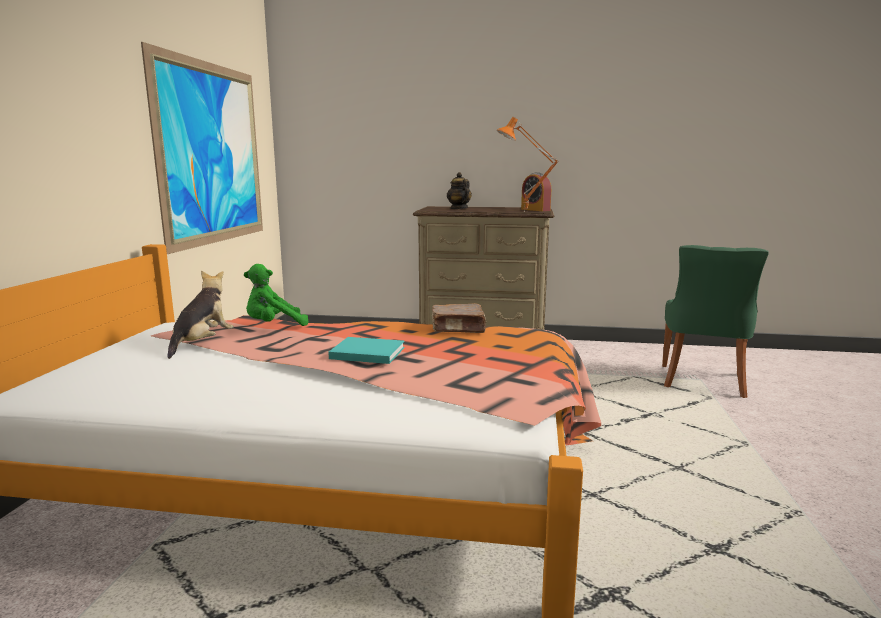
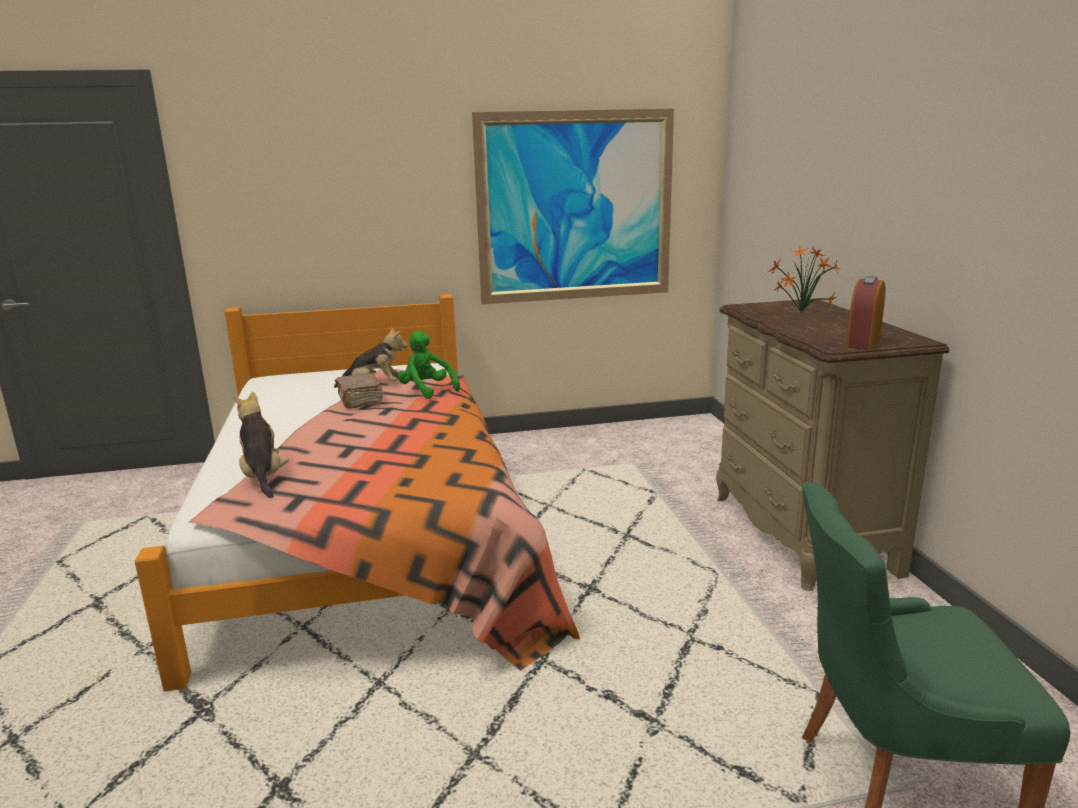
camera: 70 degrees right, 5 degrees up
(365, 353) = (348, 433): turquoise book -> none
(440, 391) = (263, 476): none -> plush toy
(459, 208) = (799, 312): teapot -> potted plant
(459, 329) = (460, 453): brown book -> brown book (360, 400)
(524, 212) = (811, 341): orange table lamp -> none

